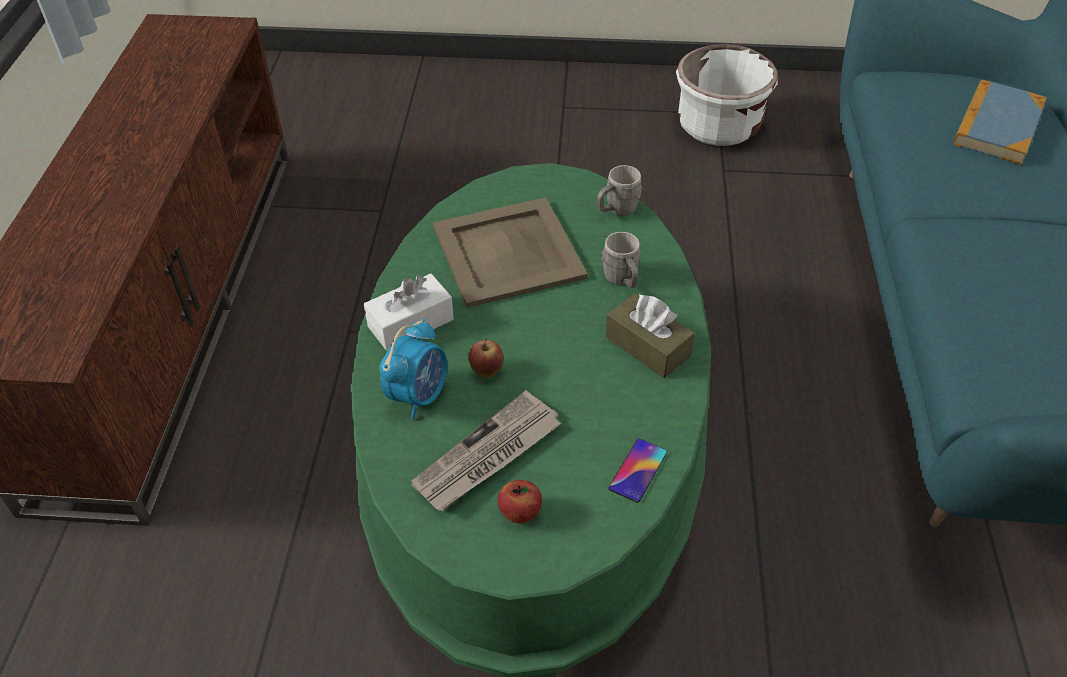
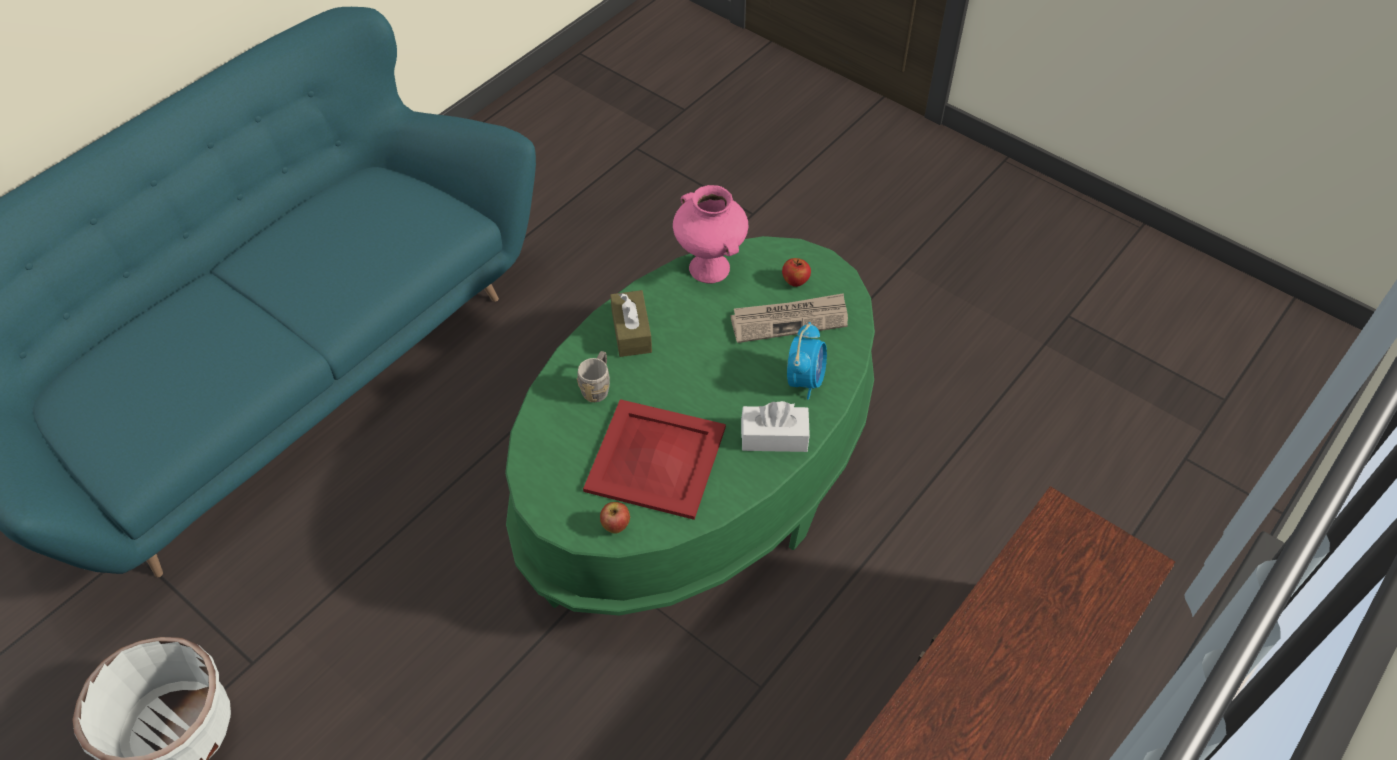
camera: 145 degrees left, 5 degrees up
(418, 395) = (805, 380): alarm clock -> alarm clock turned 135 degrees clockwise
(486, 371) = (749, 372): apple -> apple (616, 526)
(509, 252) = (655, 458): beige tray -> red tray
(616, 210) = (537, 450): grey mug -> none
(638, 470) = (711, 268): phone -> pink vase
(997, 126) = (136, 374): book -> none

